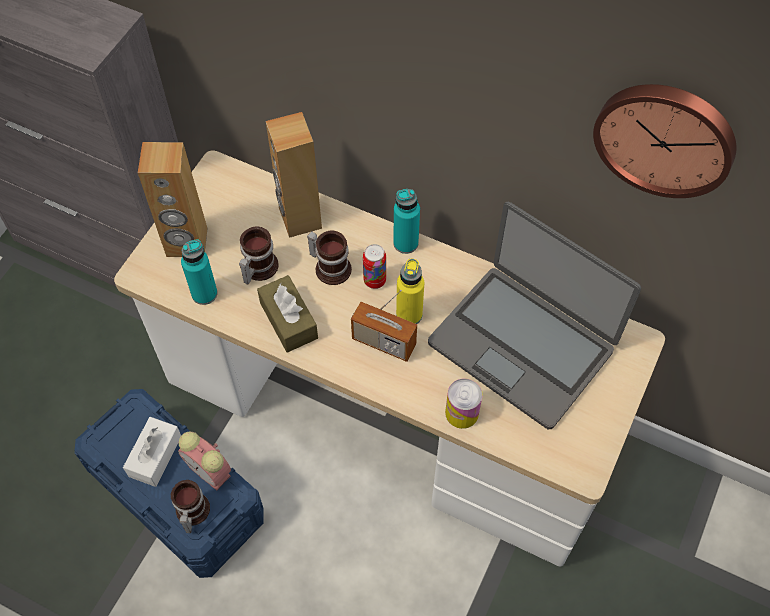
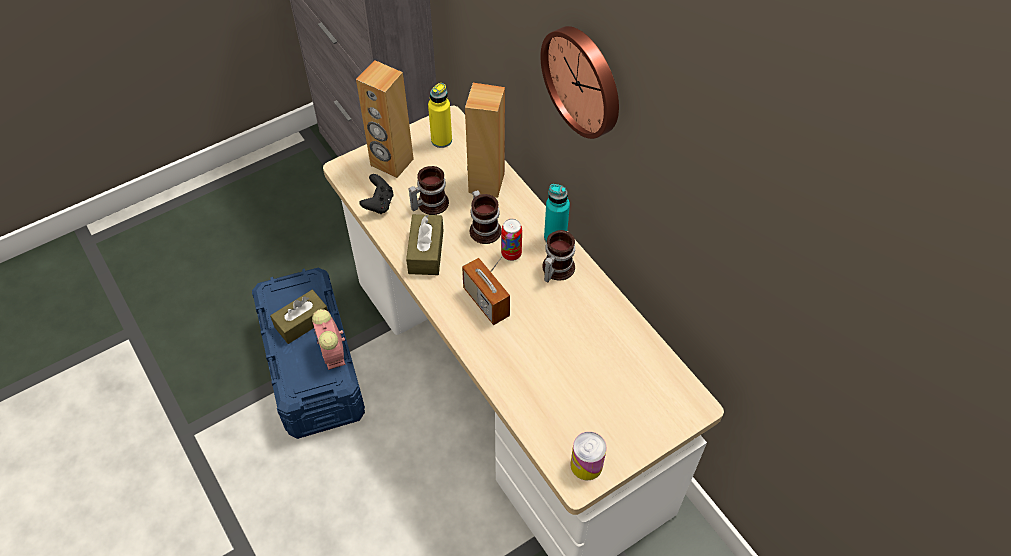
camera: 30 degrees right, 5 degrees down
(155, 456) = (302, 322): white tissue box -> brown tissue box
(190, 512) = (299, 375): mug -> mug (555, 269)
(204, 293) = (379, 204): turquoise bottle -> black game controller
(409, 315) = (520, 292): yellow bottle -> yellow bottle (441, 140)
(462, 413) = (509, 385): can -> can (586, 465)
(522, 345) = (595, 359): laptop -> none
(665, 137) = (743, 206): wall clock -> wall clock (584, 80)

